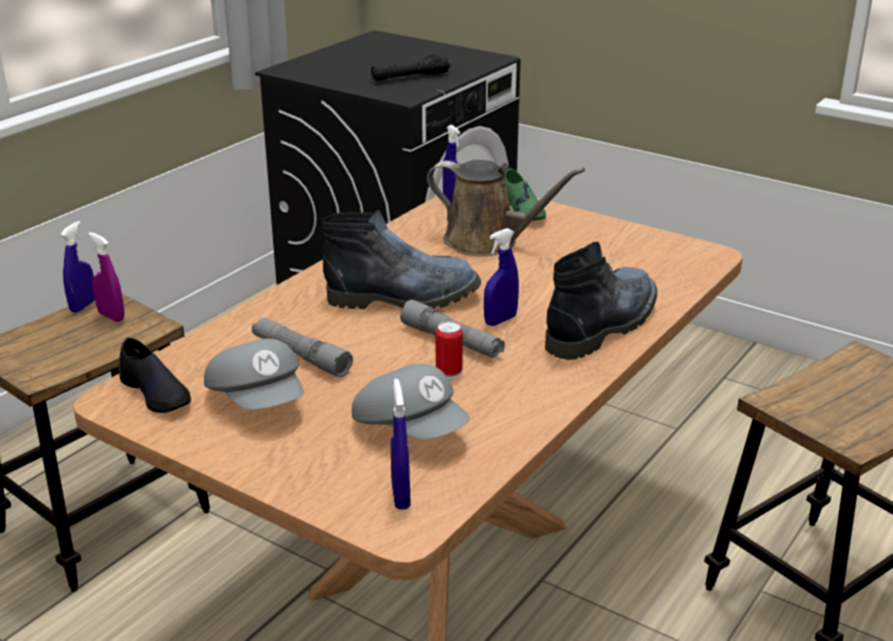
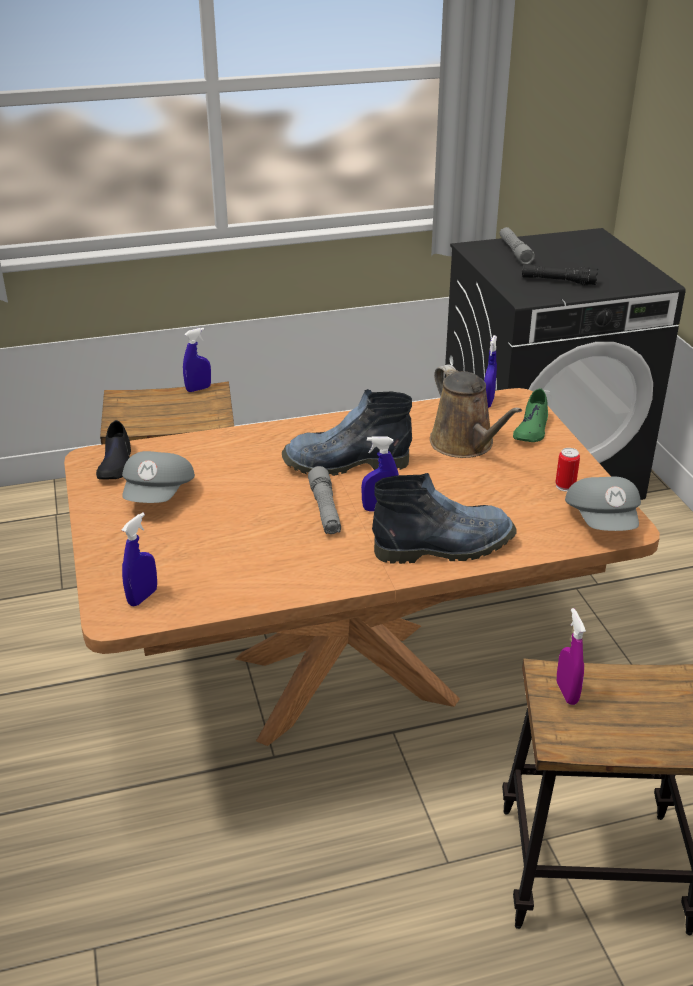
camera: 40 degrees right, 5 degrees up
(111, 316) = (204, 403): purple spray bottle -> purple spray bottle (567, 693)
(301, 356) = (222, 477): grey flashlight -> grey flashlight (515, 252)
(406, 297) = (344, 464): boot -> boot turned 135 degrees clockwise
(411, 428) = (212, 557): grey cap -> grey cap (603, 521)
(449, 372) = (290, 531): can -> can (565, 486)

